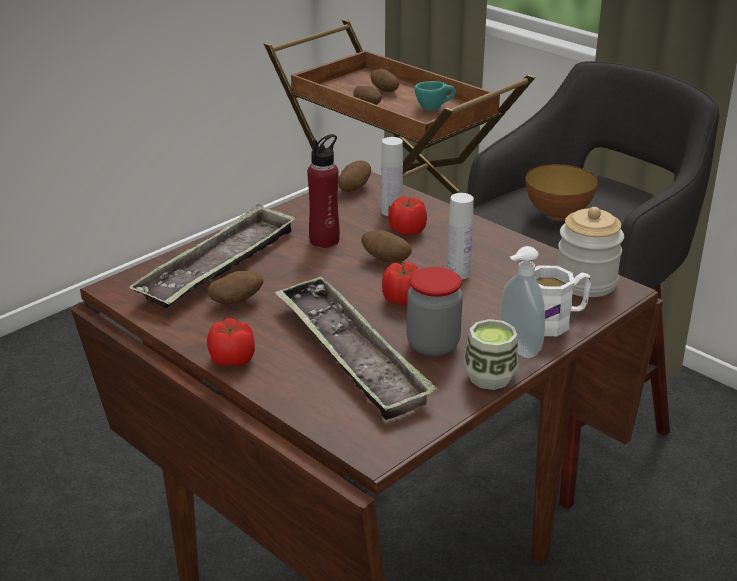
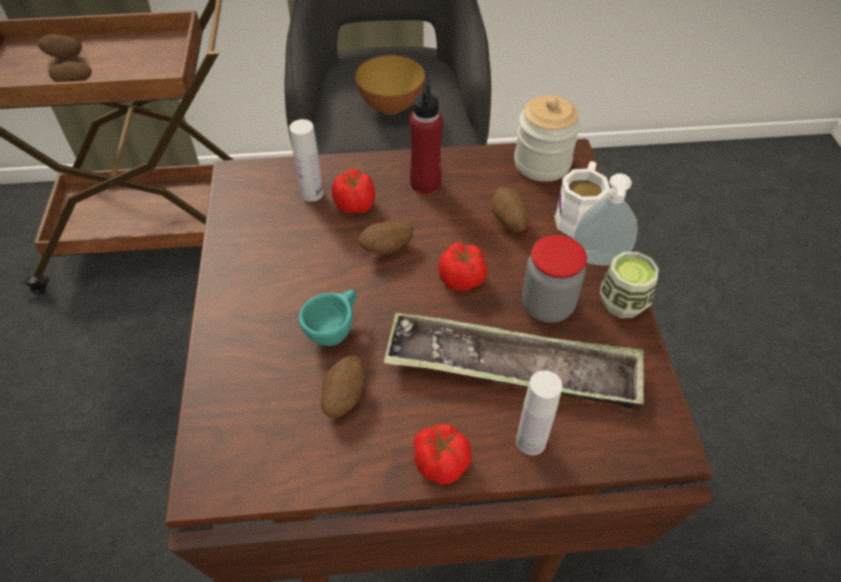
camera: 50 degrees left, 20 degrees up
(219, 266) = (262, 371): tray -> none
(324, 240) = (308, 266): red bottle -> red bottle (425, 183)
(354, 189) = (243, 190): potato -> potato (508, 221)
(434, 108) = (141, 53): turquoise cup -> turquoise cup (334, 331)
(458, 273) = (456, 220): white bottle -> white bottle (531, 441)

